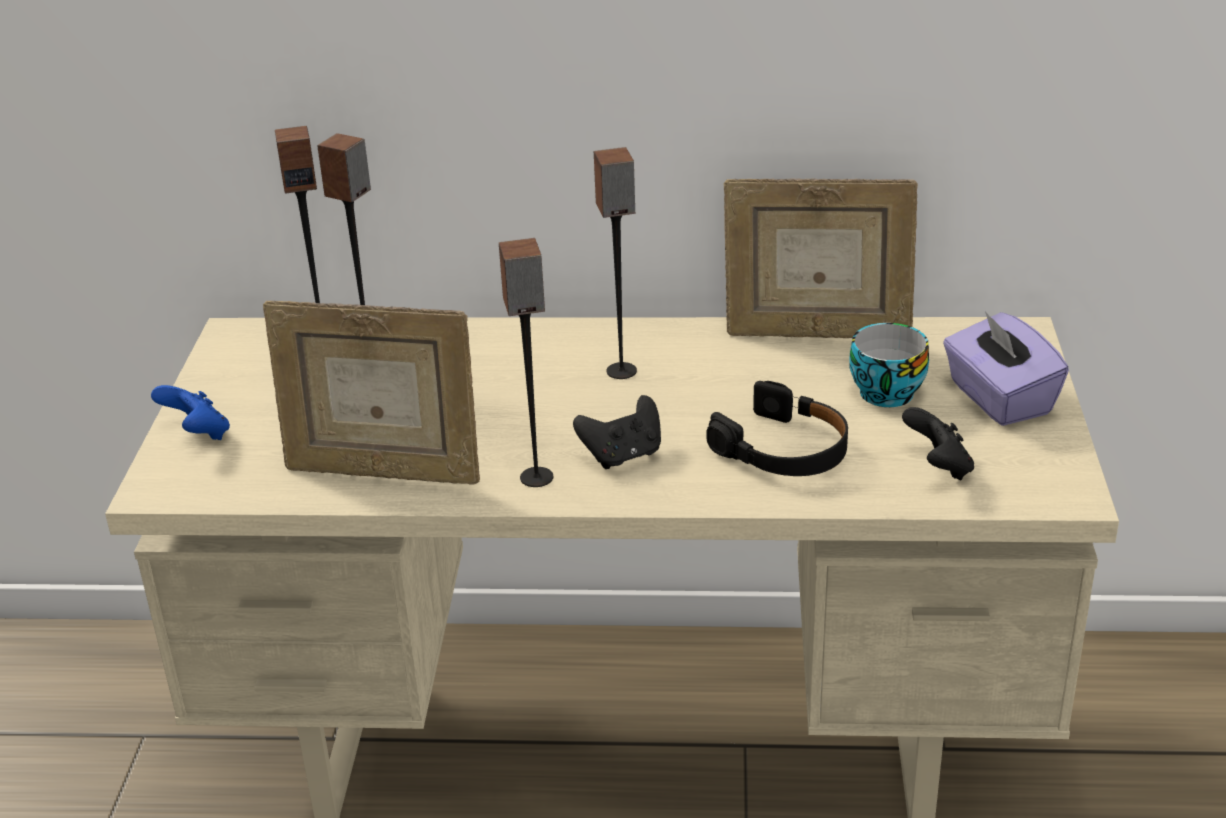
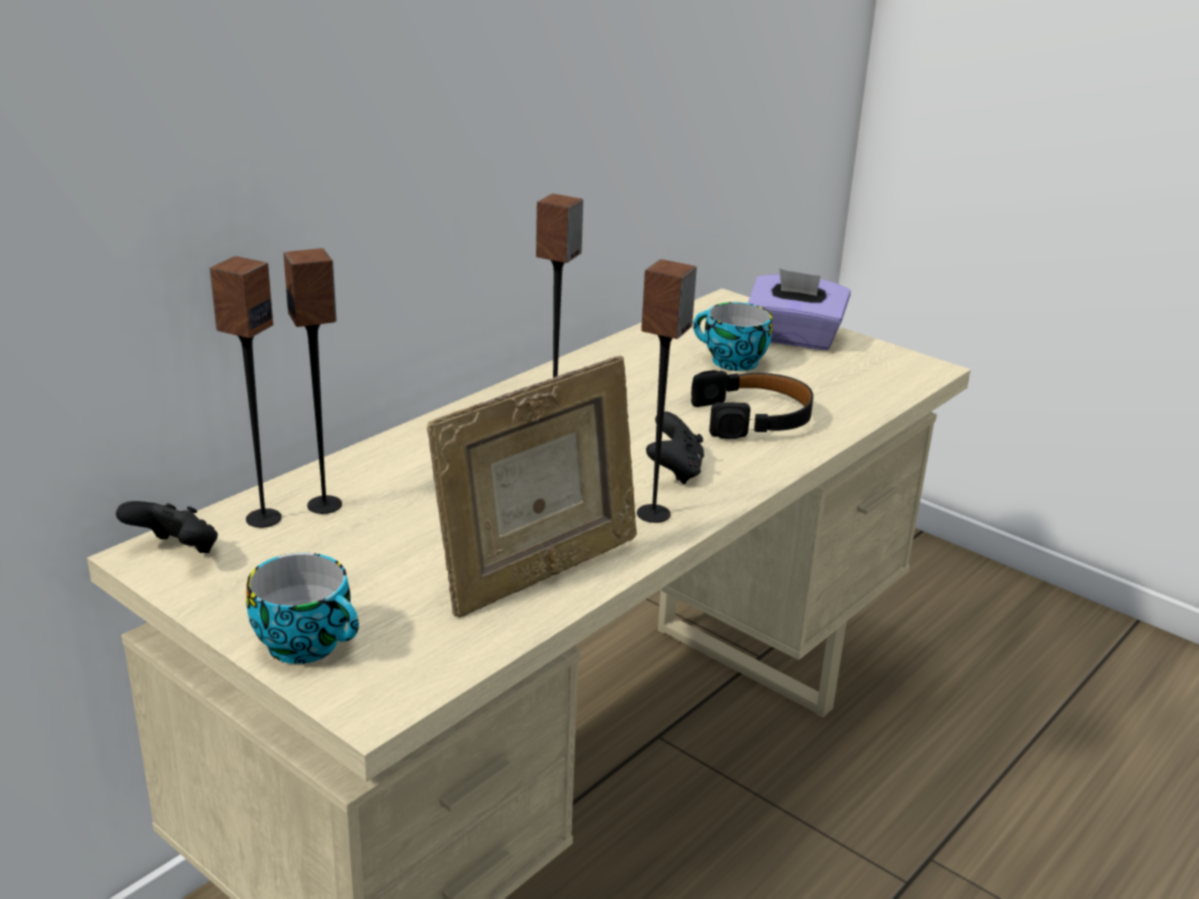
camera: 55 degrees left, 5 degrees down
(198, 434) = (309, 643): blue game controller -> cup
(816, 333) = (622, 348): picture frame -> none
(938, 467) = (846, 386): black game controller -> black game controller (176, 552)

